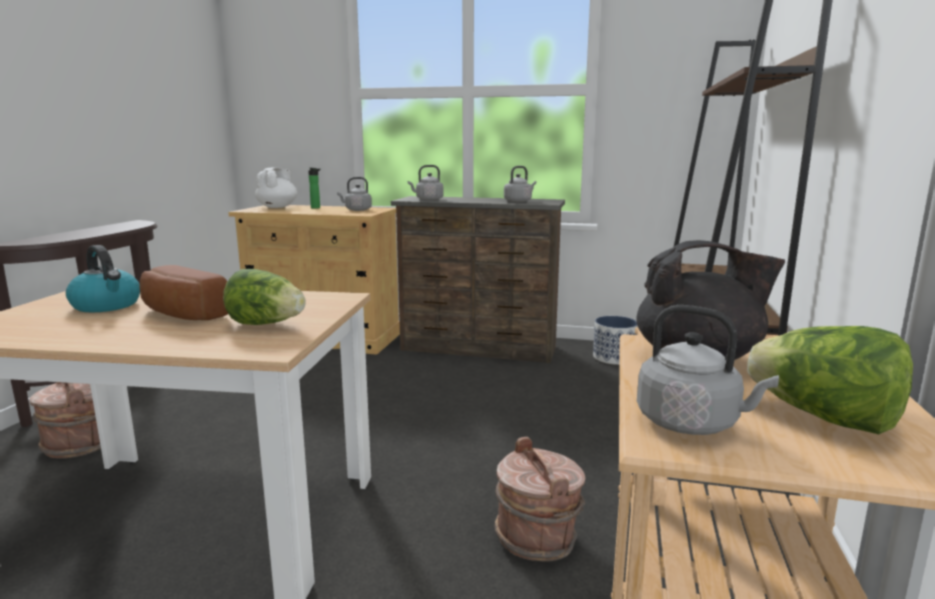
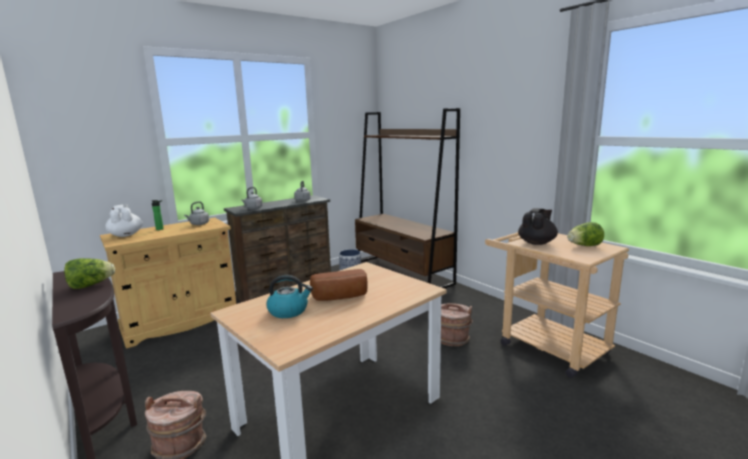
camera: 50 degrees left, 0 degrees up
(266, 324) = (388, 284): lettuce -> lettuce (91, 285)
(692, 423) = (577, 255): grey kettle -> none

